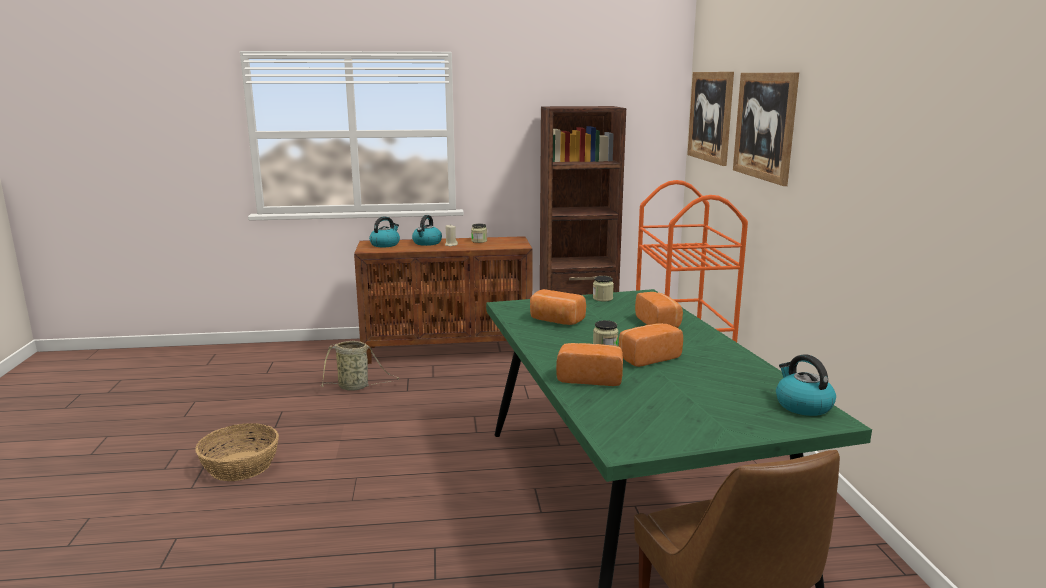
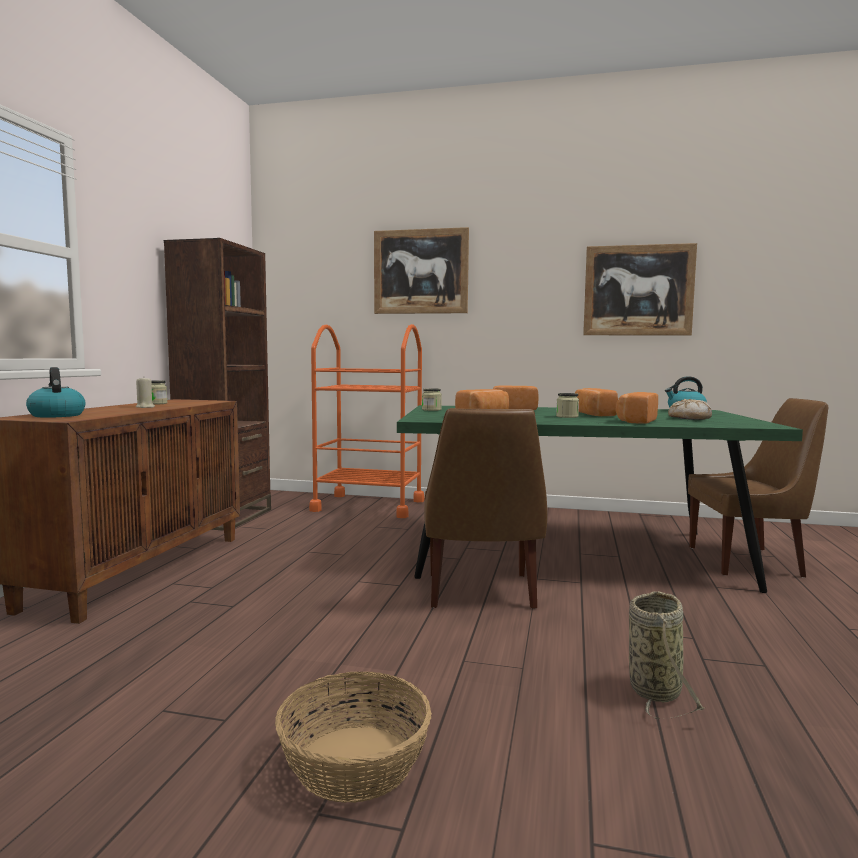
camera: 70 degrees left, 10 degrees down
(356, 387) = (162, 638): basket -> basket (654, 688)
(427, 243) = (106, 409): kettle -> none
(481, 466) = (480, 593): none -> brown chair
(672, 405) = (689, 418): none -> bread
(710, 116) = (310, 273): picture -> picture (638, 290)

